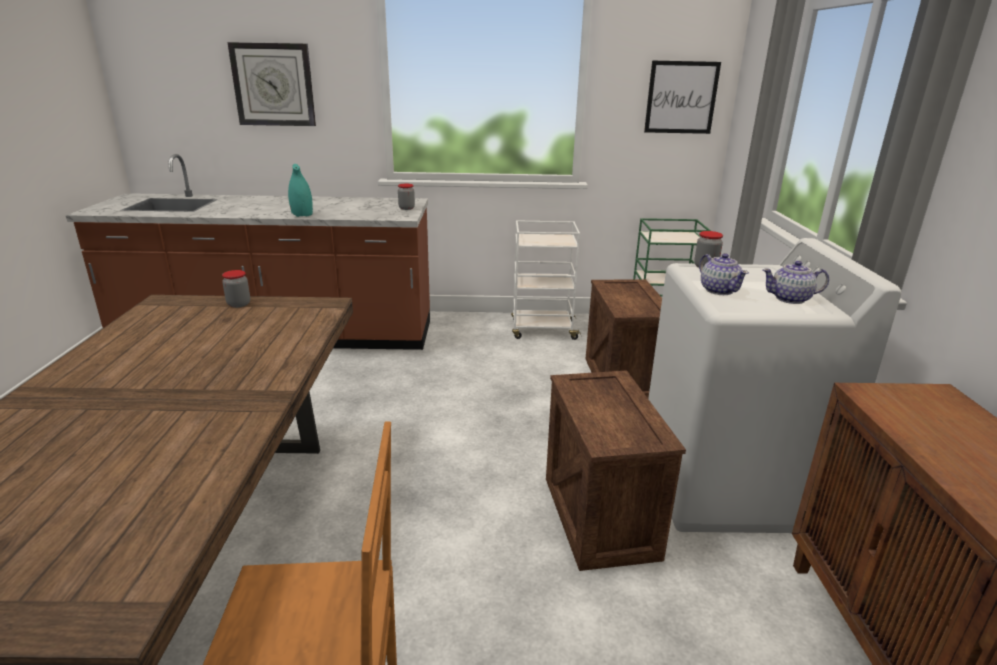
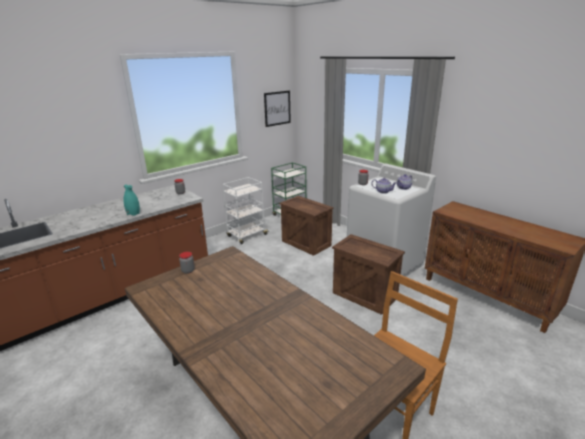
camera: 40 degrees left, 0 degrees up
(273, 85) = (59, 136): wall clock -> none

